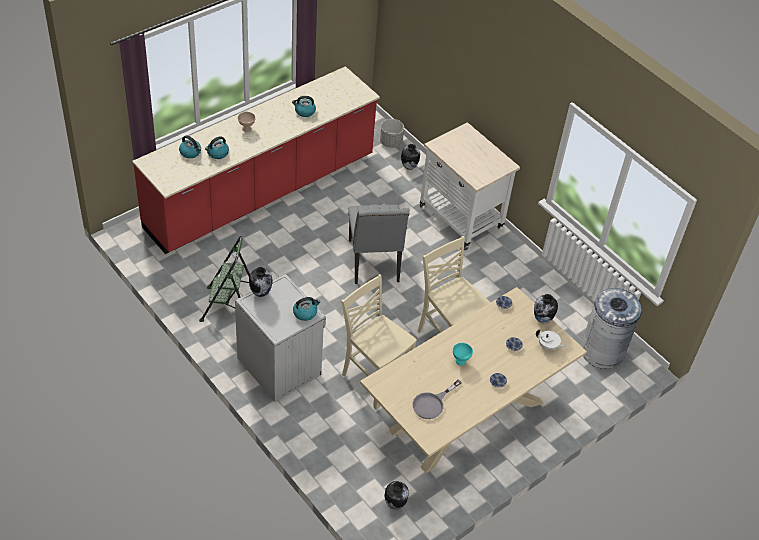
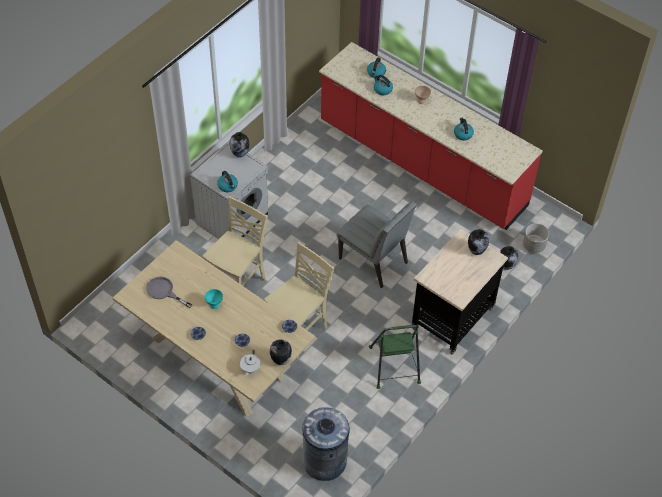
camera: 80 degrees right, 5 degrees up
(231, 306) = (284, 175): green step ladder -> green step ladder (394, 366)
(373, 260) = (372, 260): grey chair -> grey chair turned 120 degrees counterclockwise
(395, 504) = (117, 322): vase -> vase (476, 251)
(461, 219) = (453, 319): white cart -> black cart

